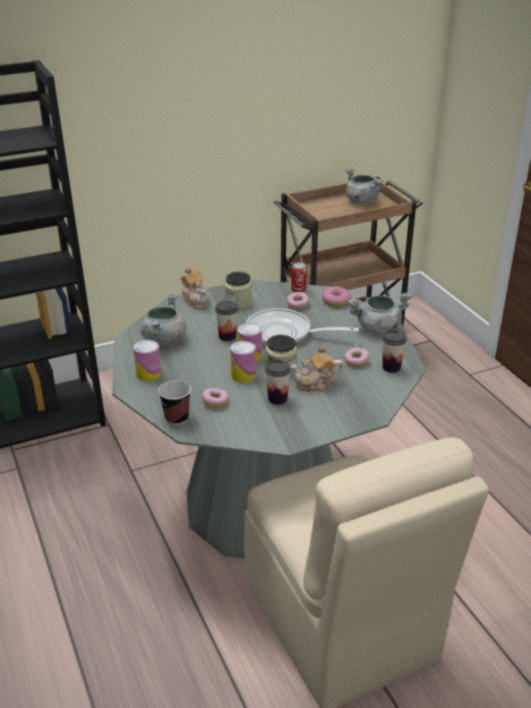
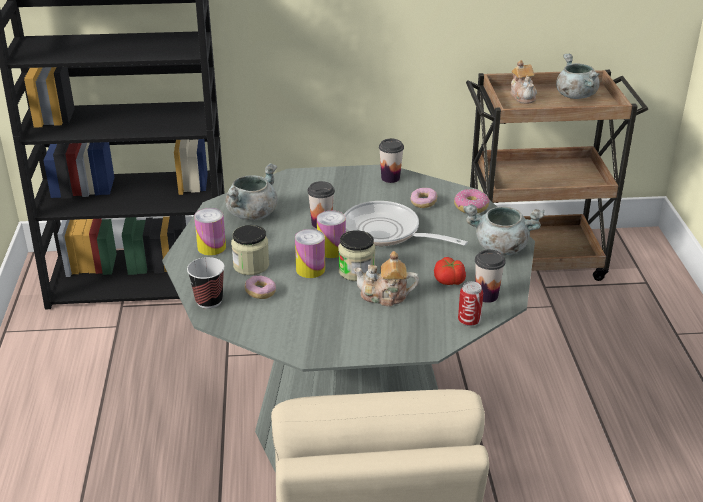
camera: 20 degrees right, 0 degrees up
(195, 300) = (313, 177): teapot -> teapot (523, 96)
(238, 302) = (358, 188): jar -> jar (251, 265)
(277, 399) = (330, 303): cup -> cup (390, 178)
(298, 290) = (435, 186): can -> can (469, 321)
(356, 362) = (449, 281): donut -> tomato

